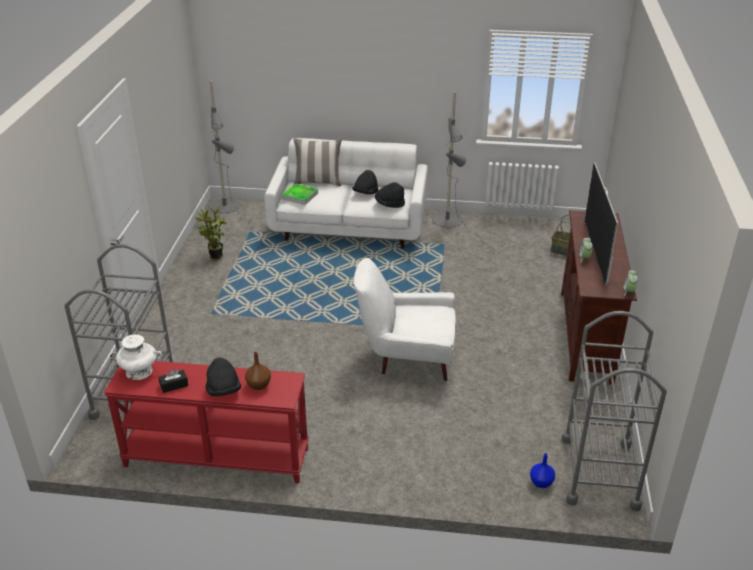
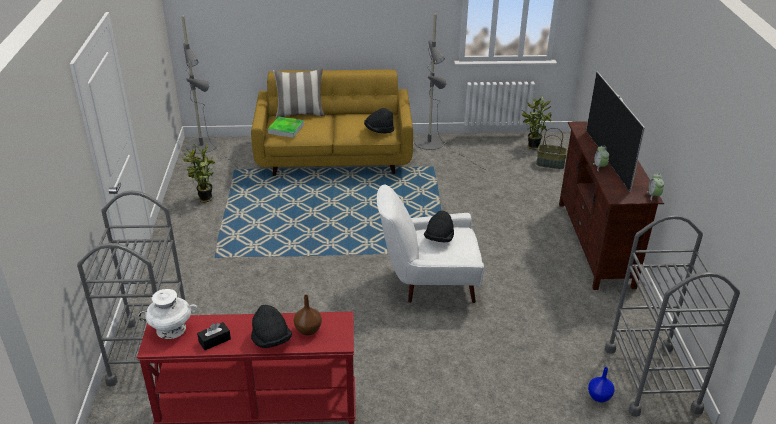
camera: 10 degrees left, 0 degrees up
(349, 226) = (335, 156): white sofa -> yellow sofa
(365, 193) = (352, 121): black hat -> black hat (439, 239)
(552, 232) = (532, 146): none -> potted plant

